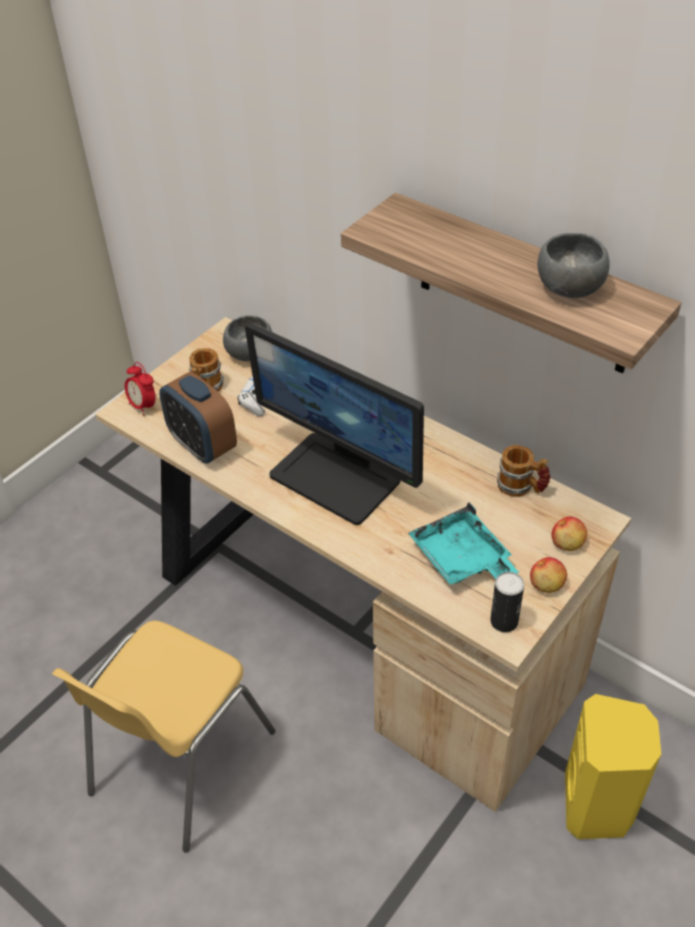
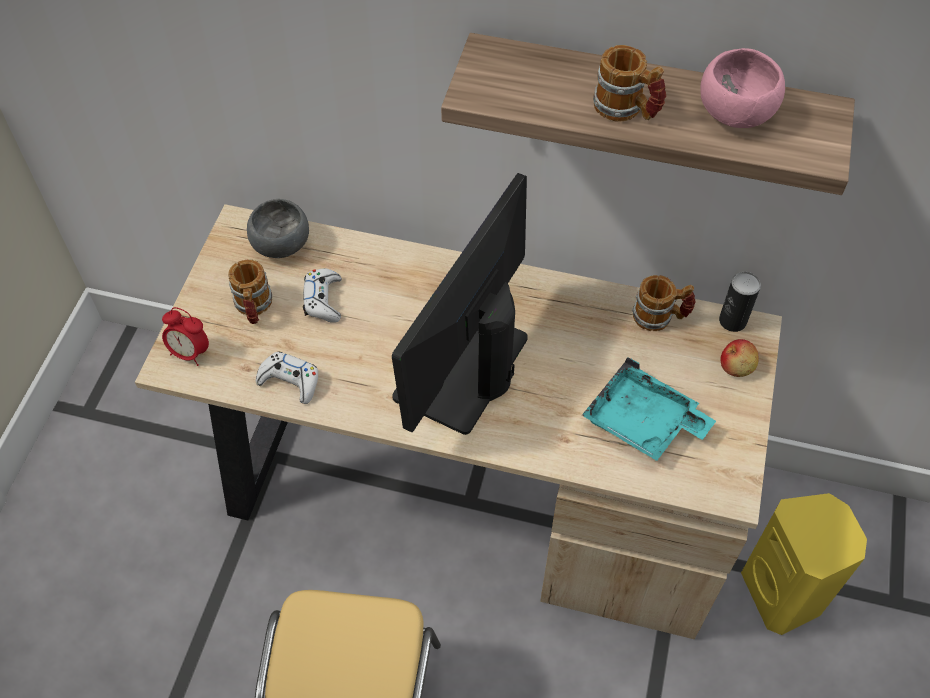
camera: 25 degrees left, 10 degrees up
(202, 446) = (290, 381): alarm clock -> white game controller
(337, 477) = (463, 370): monitor -> monitor turned 105 degrees clockwise
(481, 266) = (626, 110): none -> mug
(504, 621) = (720, 478): can -> can (732, 321)
(547, 584) = (740, 421): apple -> none
(567, 288) = (733, 113): grey bowl -> pink bowl

